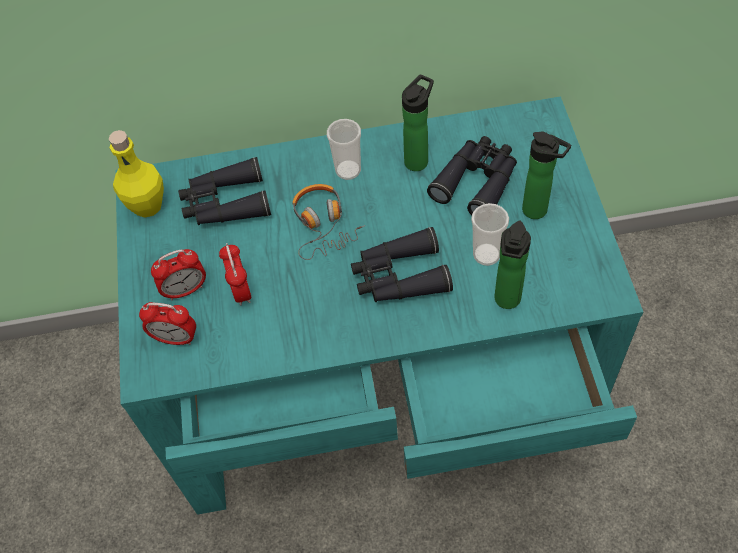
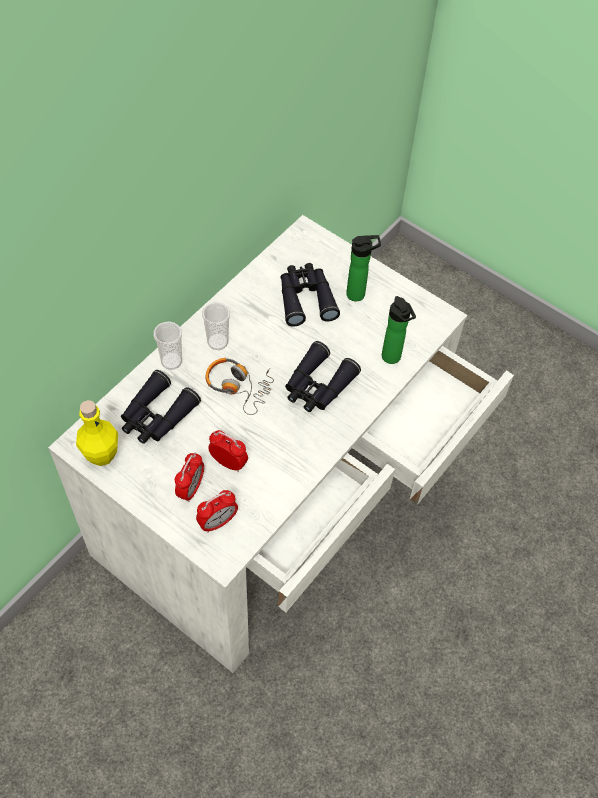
camera: 50 degrees left, 0 degrees up
(384, 398) = (285, 503): turquoise desk -> white desk
(418, 159) = (256, 307): bottle -> none
(486, 254) = (355, 339): cup -> cup (171, 361)

